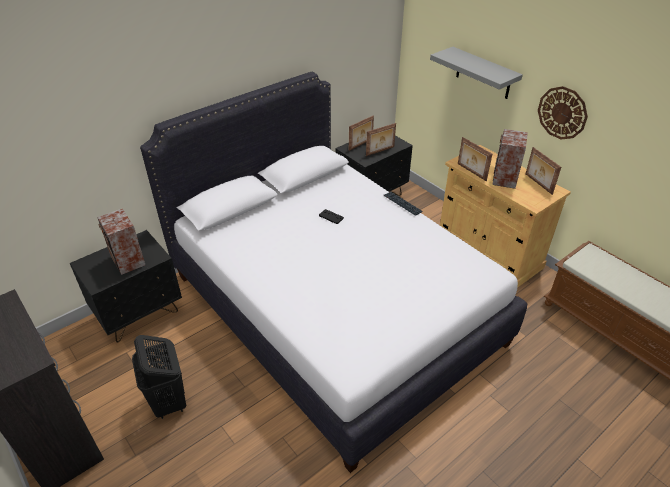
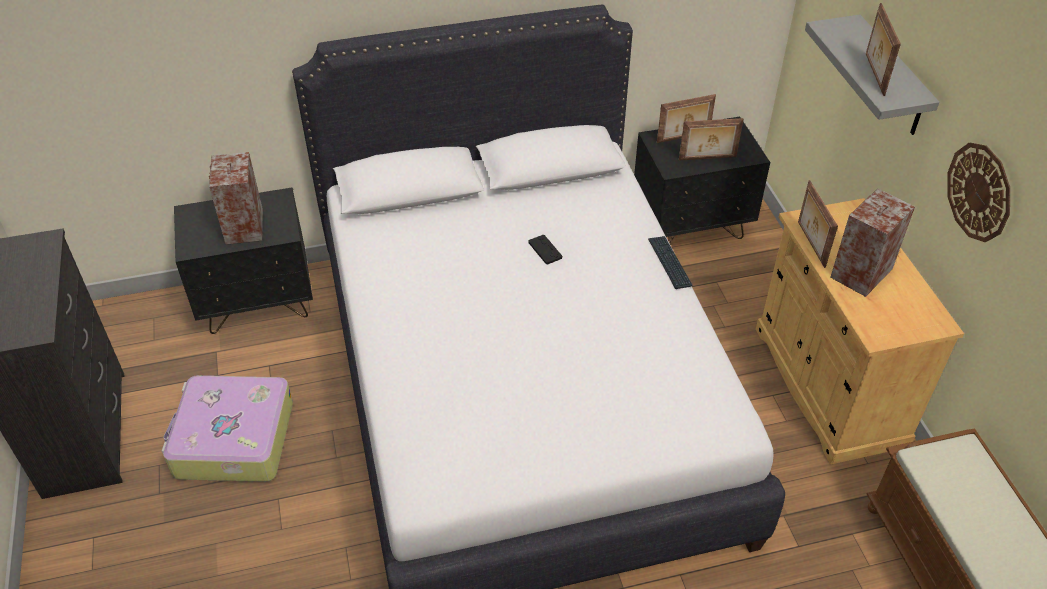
camera: 25 degrees right, 5 degrees up
(169, 402) = (232, 440): black laundry basket -> suitcase
(538, 184) = (913, 301): picture frame -> picture frame (873, 74)

